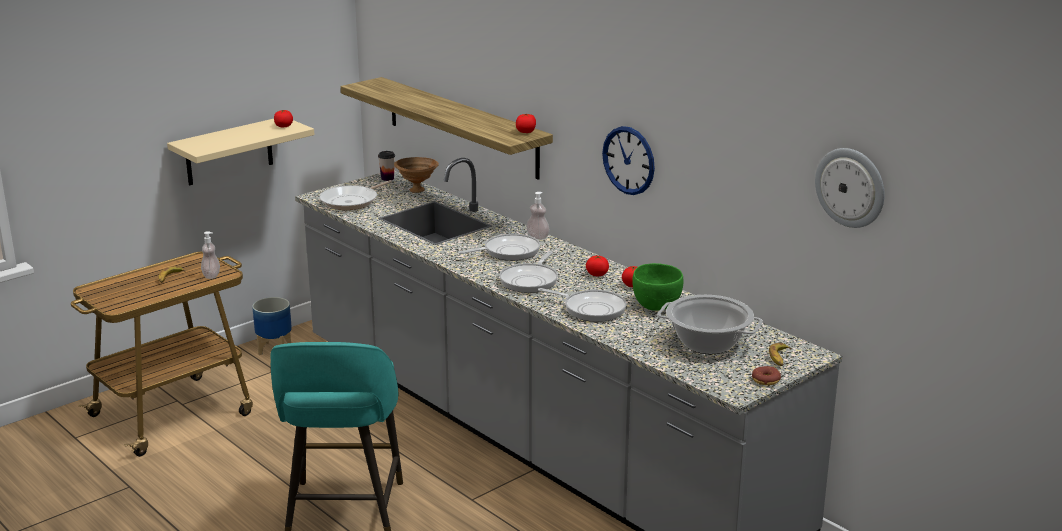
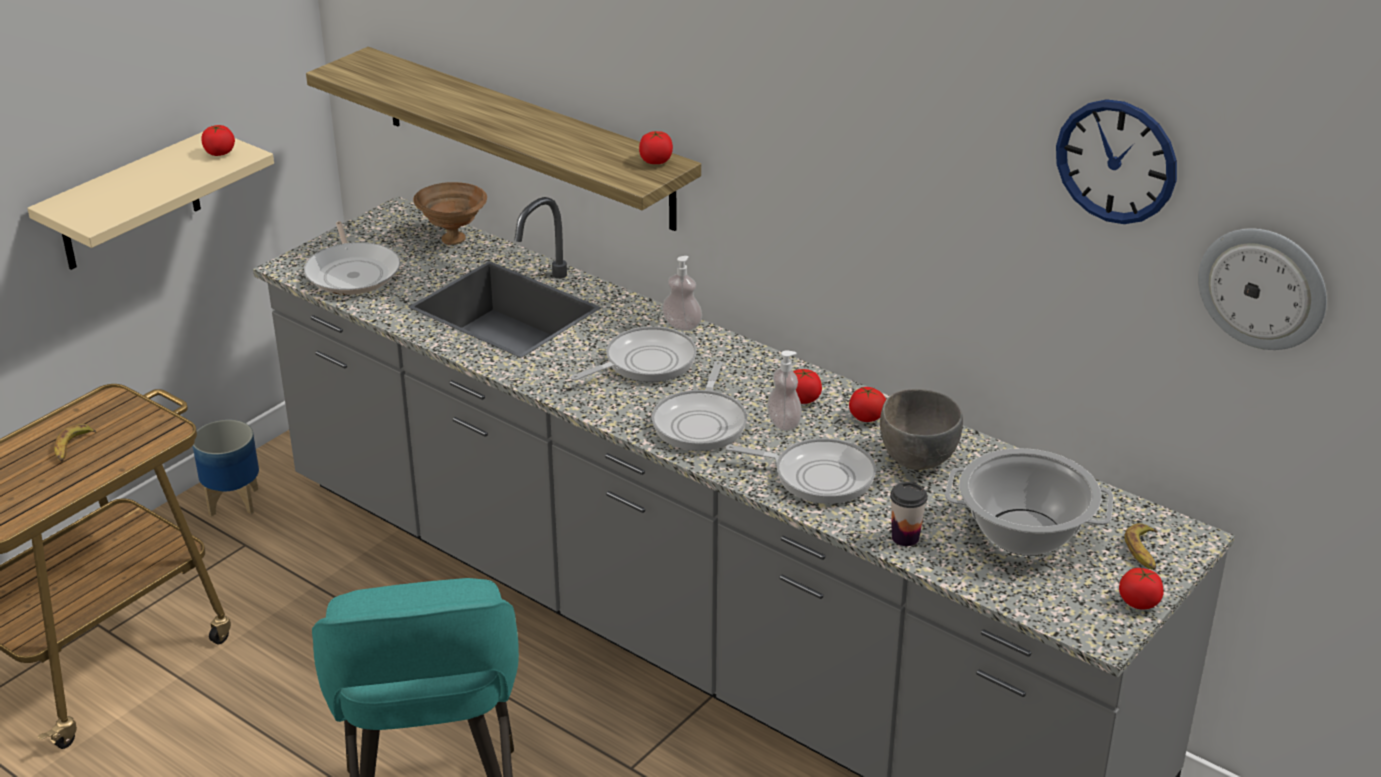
camera: 10 degrees left, 10 degrees up
(211, 276) = (144, 437): soap dispenser -> soap dispenser (784, 423)
(352, 201) = (353, 273): frying pan -> frying pan turned 45 degrees counterclockwise
(387, 178) = (396, 217): cup -> cup (905, 537)
(629, 160) = (846, 214): wall clock -> wall clock (1116, 161)
(656, 306) = (917, 458): green bowl -> grey bowl
(766, 380) = (1138, 602): donut -> tomato

